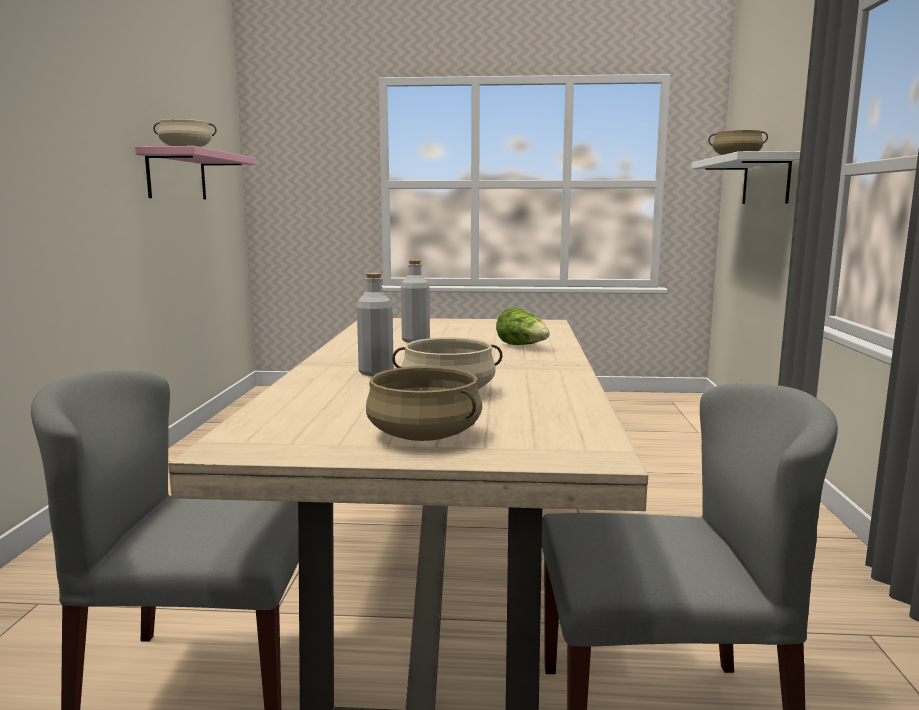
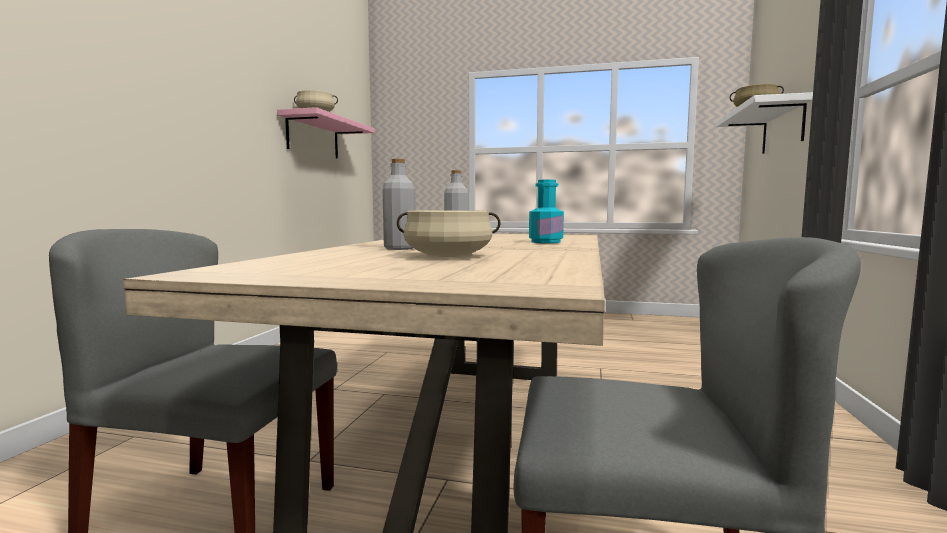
camera: 10 degrees right, 5 degrees down
(423, 435) = (387, 272): beige cooking pot -> none
(523, 346) = (545, 242): lettuce -> turquoise bottle

